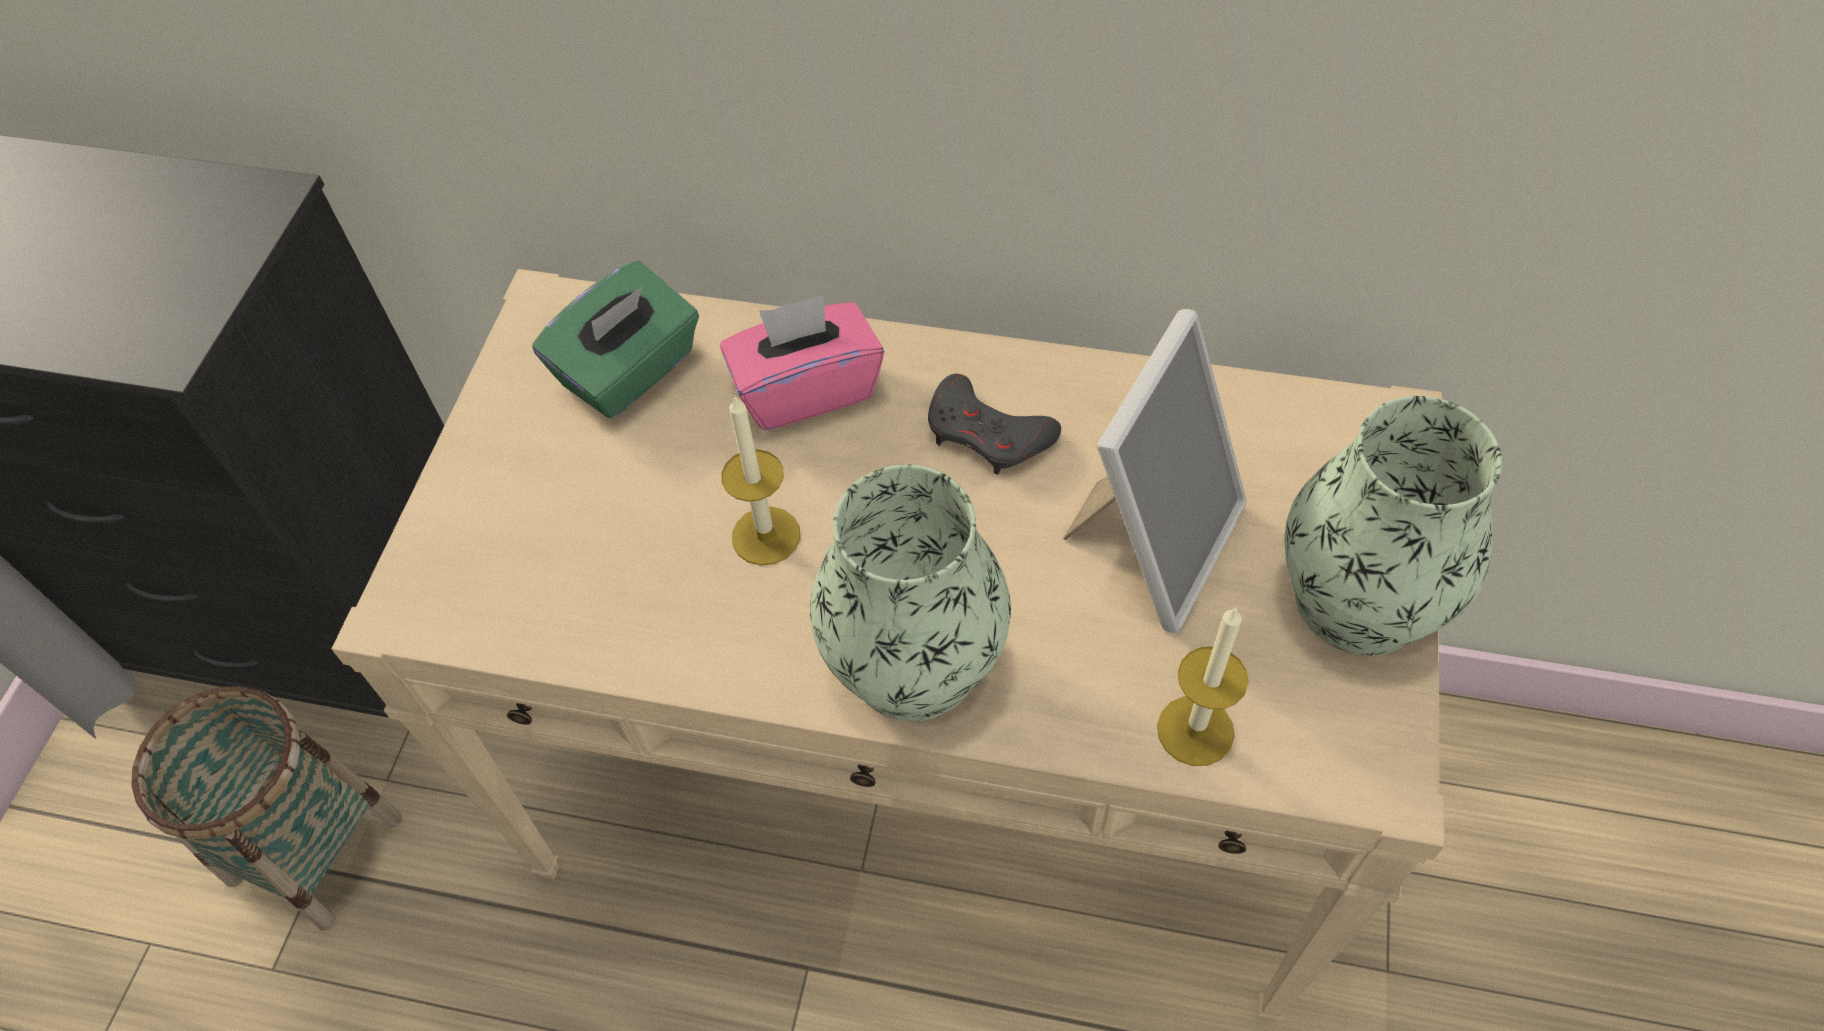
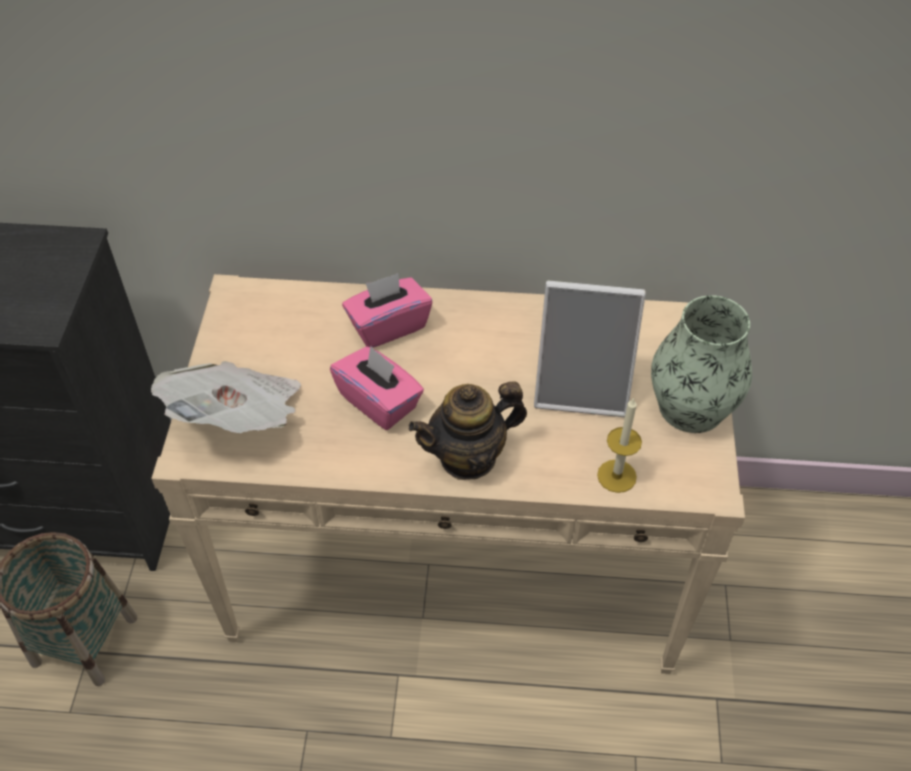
camera: 10 degrees left, 5 degrees down
(508, 544) = (239, 417): none -> newspaper
(630, 371) = (289, 324): green tissue box -> none
(766, 536) = (379, 401): candle -> pink tissue box
(914, 663) = (468, 457): vase -> teapot
(987, 433) = (489, 341): grey game controller -> none
(1151, 540) = (582, 387): picture frame -> picture frame turned 75 degrees clockwise

